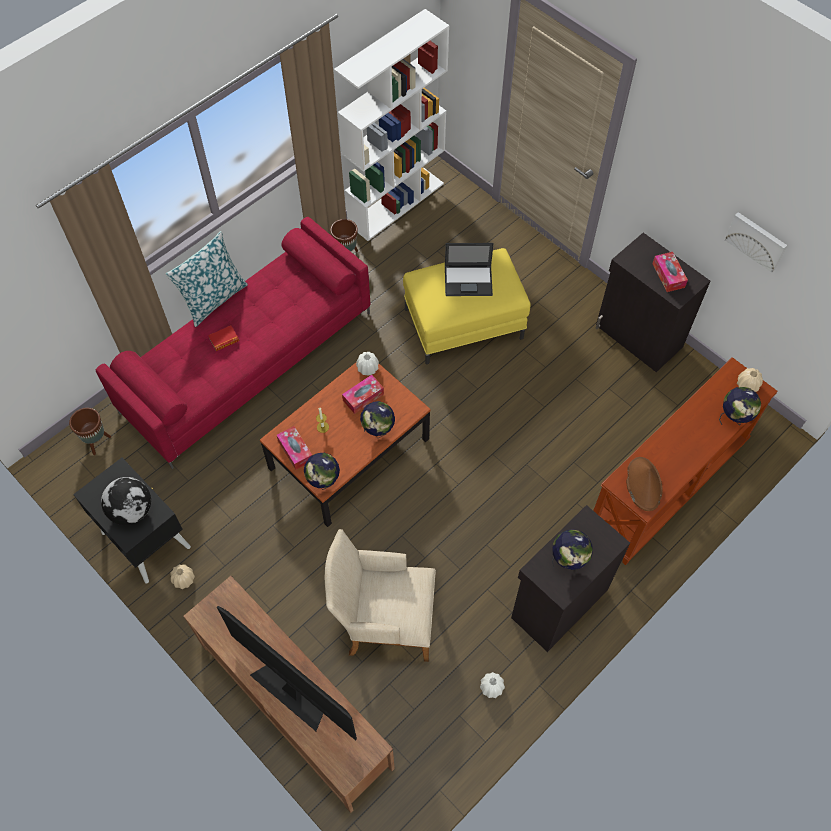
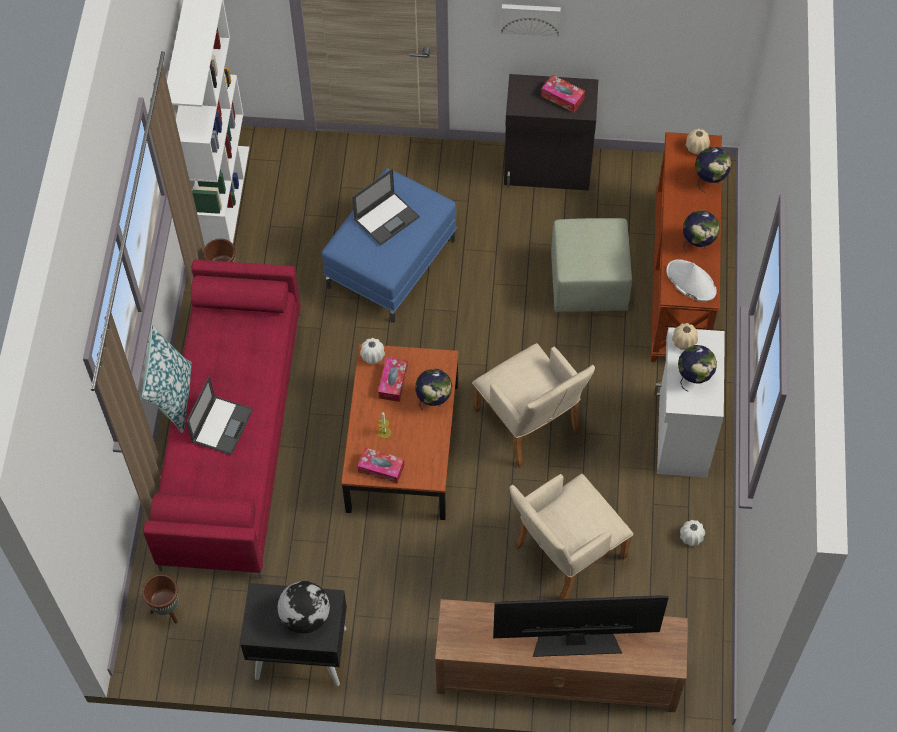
camera: 40 degrees left, 0 degrees up
(184, 579) = (368, 656): beige vase -> beige vase (684, 342)
(224, 340) = (222, 425): book -> laptop
(324, 482) = (431, 475): globe -> globe (698, 244)
(451, 508) = (530, 425): none -> beige armchair
(464, 322) = (390, 262): yellow ottoman -> blue ottoman
(557, 603) = (681, 434): black cabinet -> white cabinet
(593, 437) = (588, 282): none -> green ottoman
(643, 484) = (690, 281): brown hat -> white hat
(756, 241) = (630, 23): picture -> picture (530, 18)

